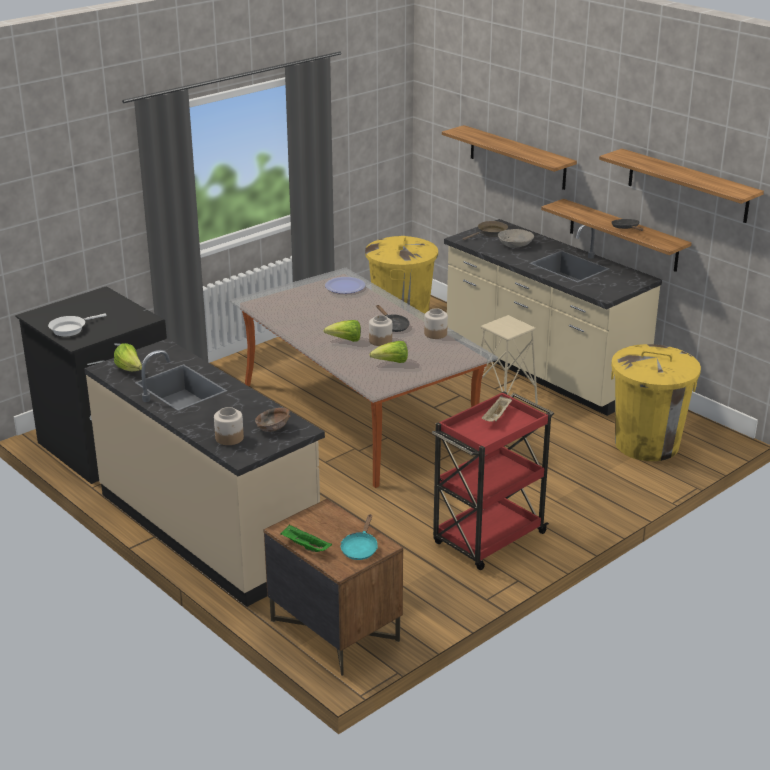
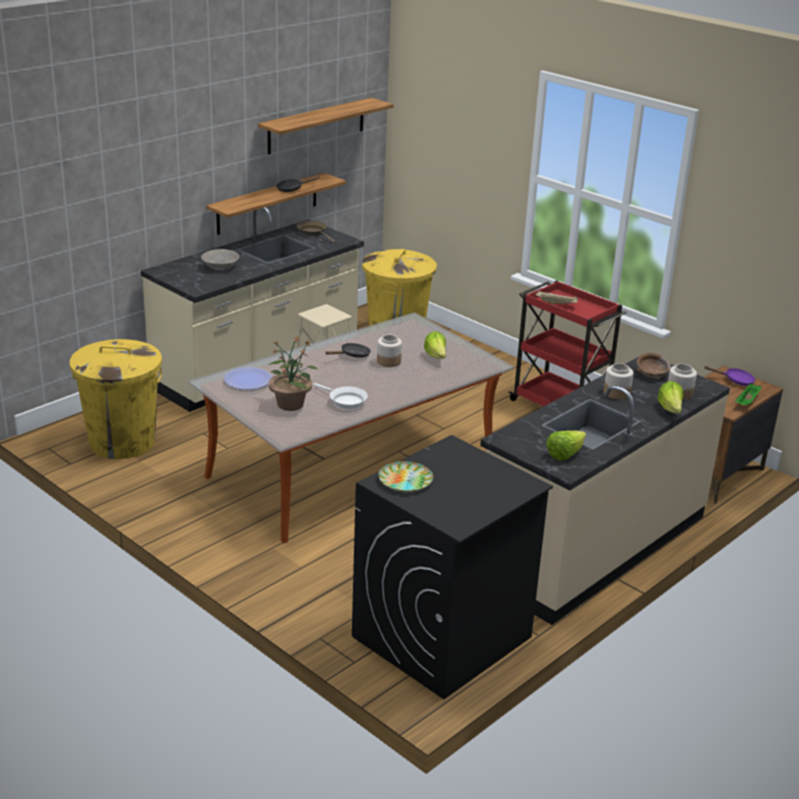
camera: 95 degrees left, 0 degrees up
(70, 329) = (493, 492): white frying pan -> white frying pan (345, 401)
(101, 301) = (406, 480): none -> plate
(301, 302) = (290, 404): none -> potted plant
(345, 340) = (389, 378): lettuce -> lettuce (670, 410)
(360, 548) = (735, 380): turquoise frying pan -> purple frying pan
(436, 334) = (369, 336): jar -> jar (616, 392)
(490, 233) = (184, 276): brown frying pan -> brown frying pan (313, 233)
(517, 157) = (149, 193): shelf -> none

